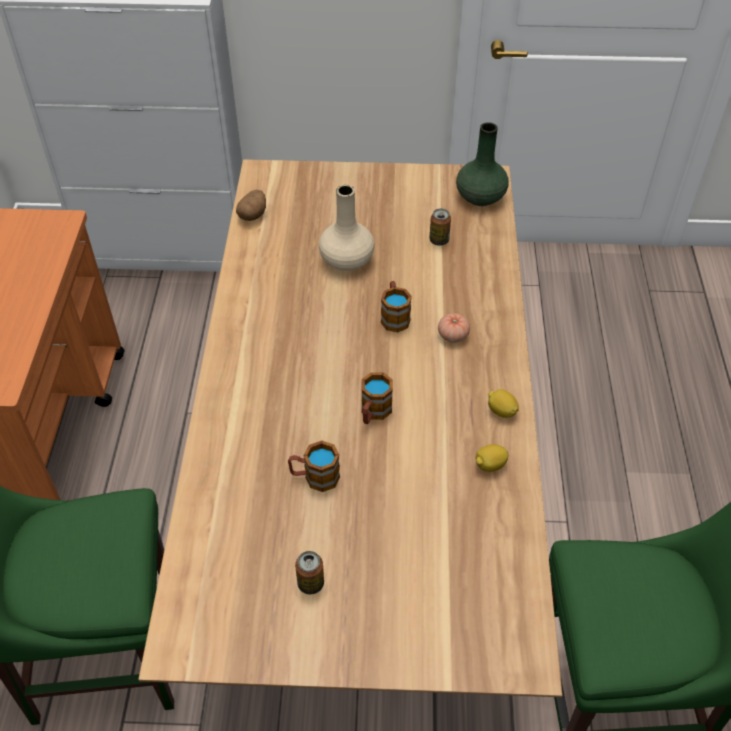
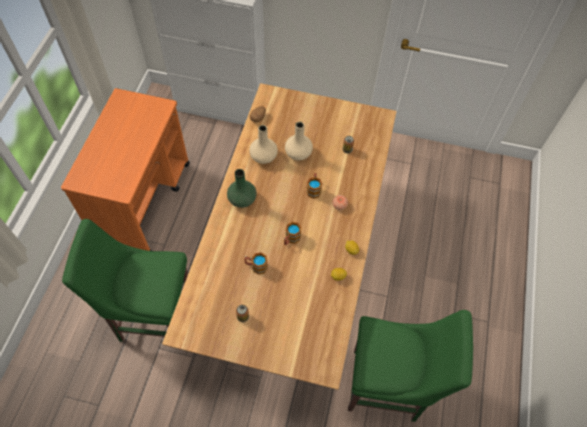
camera: 10 degrees right, 10 degrees up
(279, 276) = (263, 156): none -> beige vase
(479, 197) = (375, 127): green vase -> green vase (242, 199)

